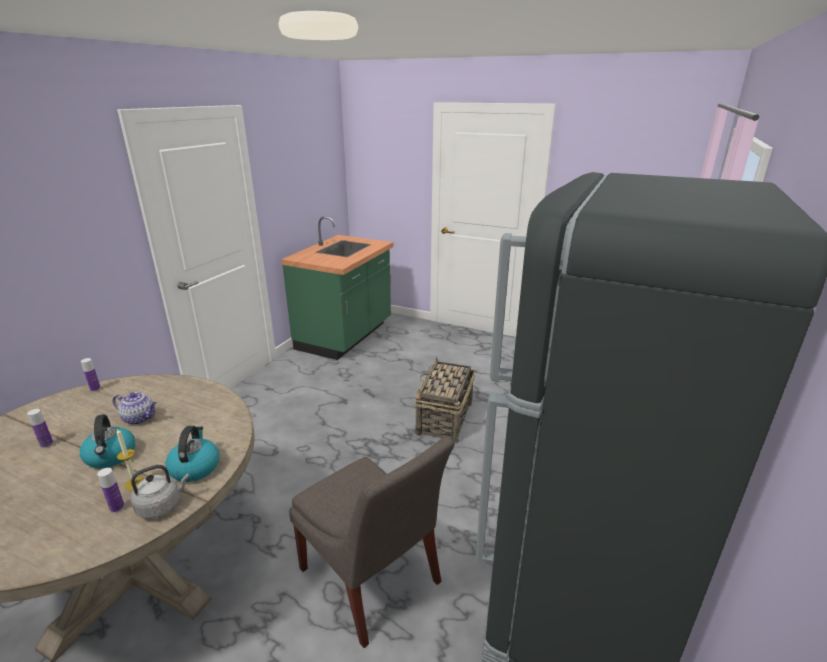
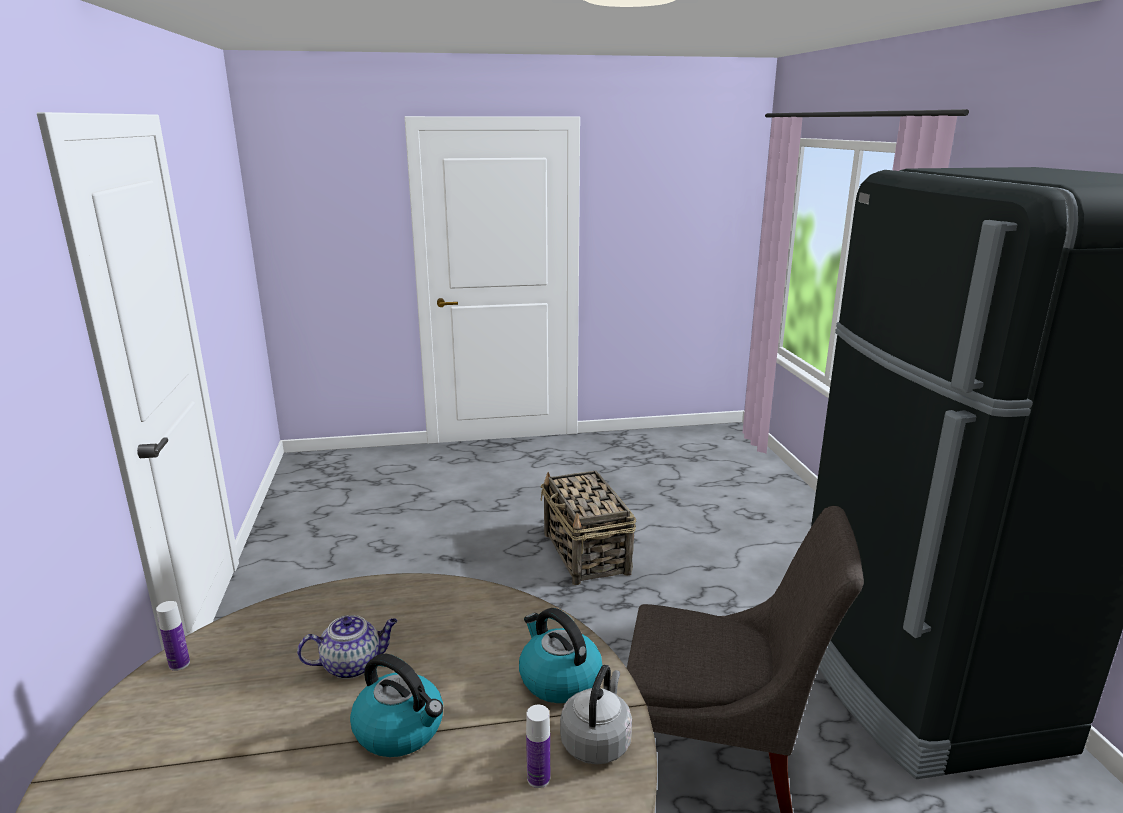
camera: 35 degrees left, 5 degrees down
(47, 444) = (241, 774): bottle -> none
(135, 483) = (507, 739): candle -> none
(346, 336) = (324, 498): green counter -> none

